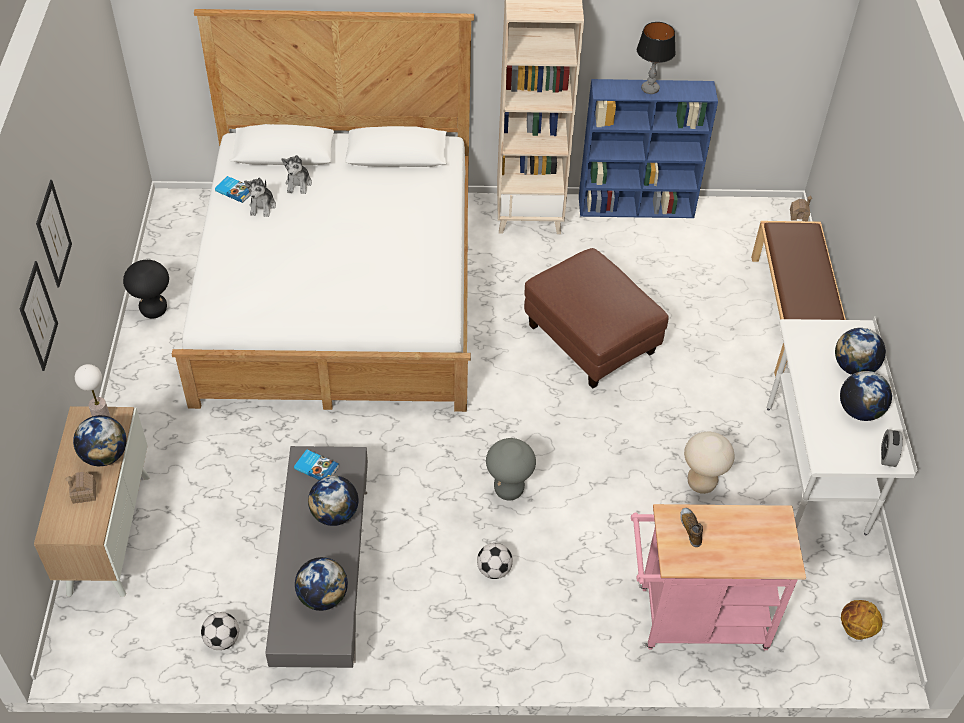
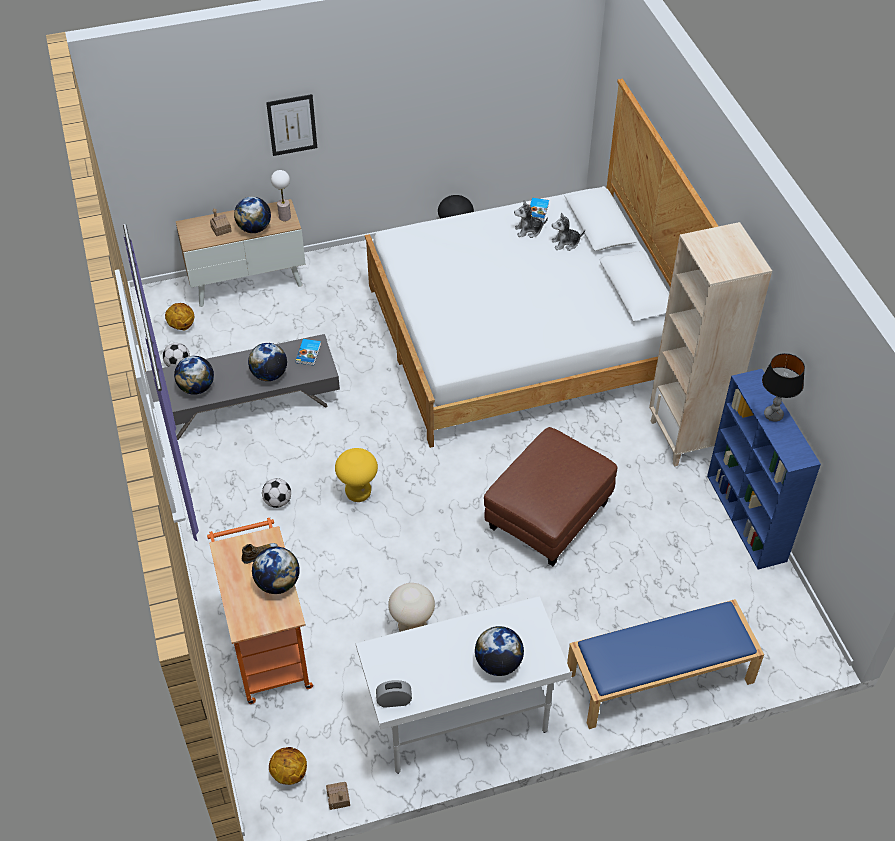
camera: 75 degrees right, 0 degrees up
(53, 234) = (356, 100): picture -> none
(150, 624) = (181, 326): none -> basketball
(508, 490) = (358, 493): grey stool -> yellow stool
(693, 619) = (267, 645): pink cart -> orange cart
(794, 315) = (658, 678): brown bench -> blue bench
(798, 215) = (817, 664): toy house -> toy house (338, 798)
(859, 411) = (443, 672): globe -> globe (278, 583)

